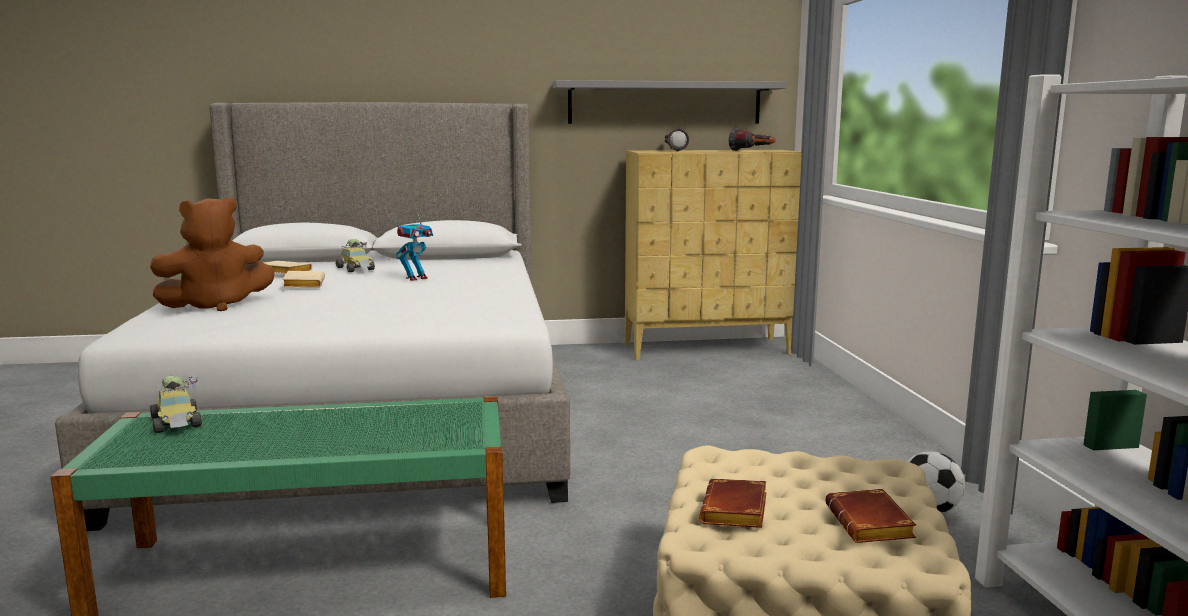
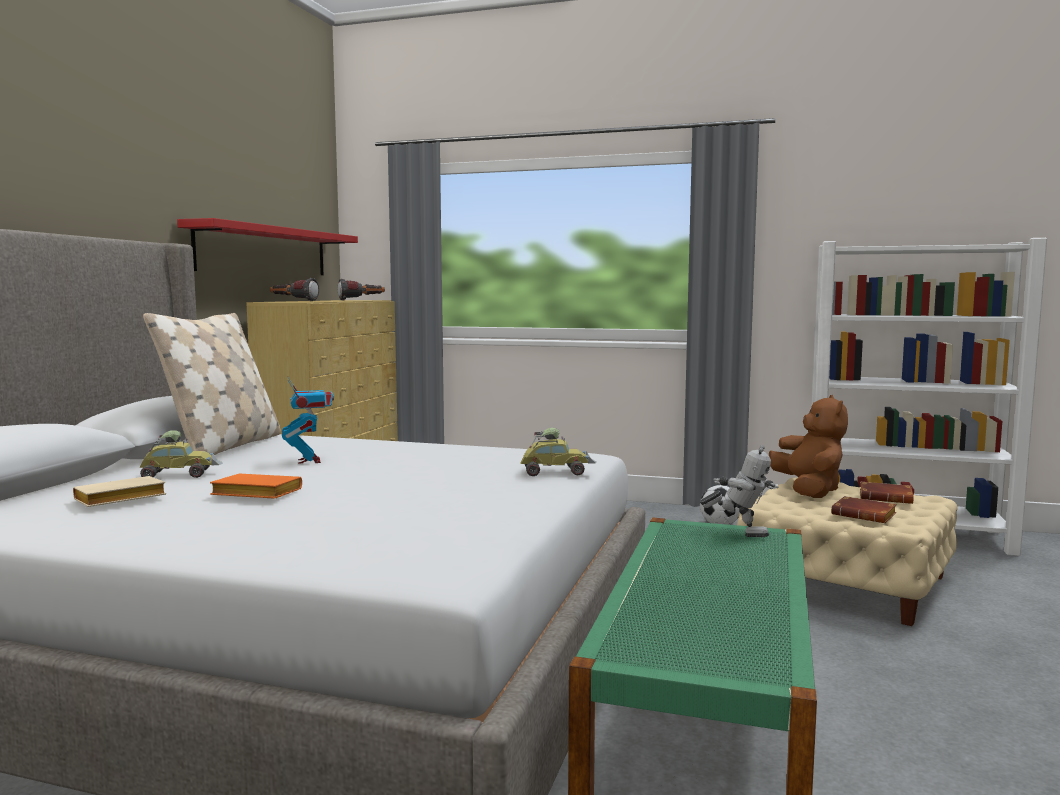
camera: 65 degrees left, 5 degrees down
(178, 422) = (642, 634): toy car -> toy car (555, 471)
(216, 306) = (339, 529): brown plush toy -> brown plush toy (809, 490)
(302, 284) = (254, 494): beige book -> orange book
(450, 261) = (224, 446): none -> beige pillow
(462, 429) = (740, 533): none -> toy robot
(665, 103) = (264, 251): grey shelf -> red shelf

